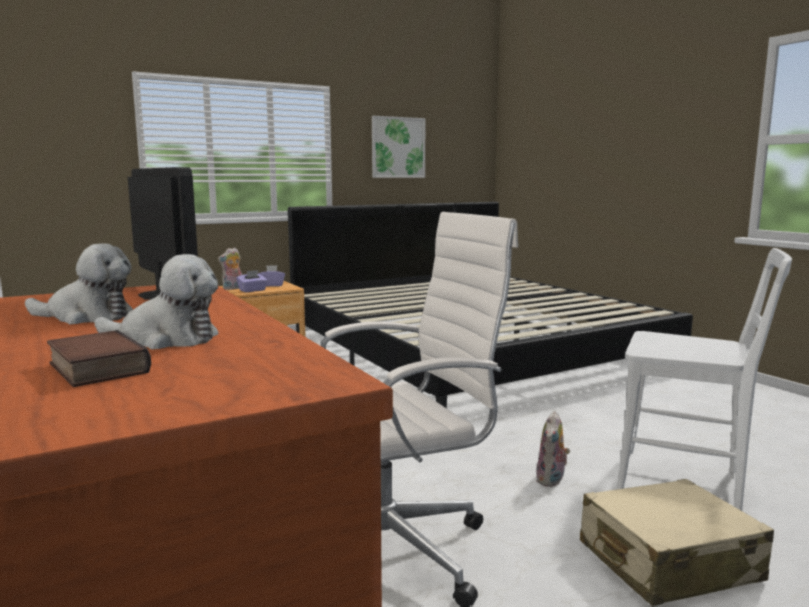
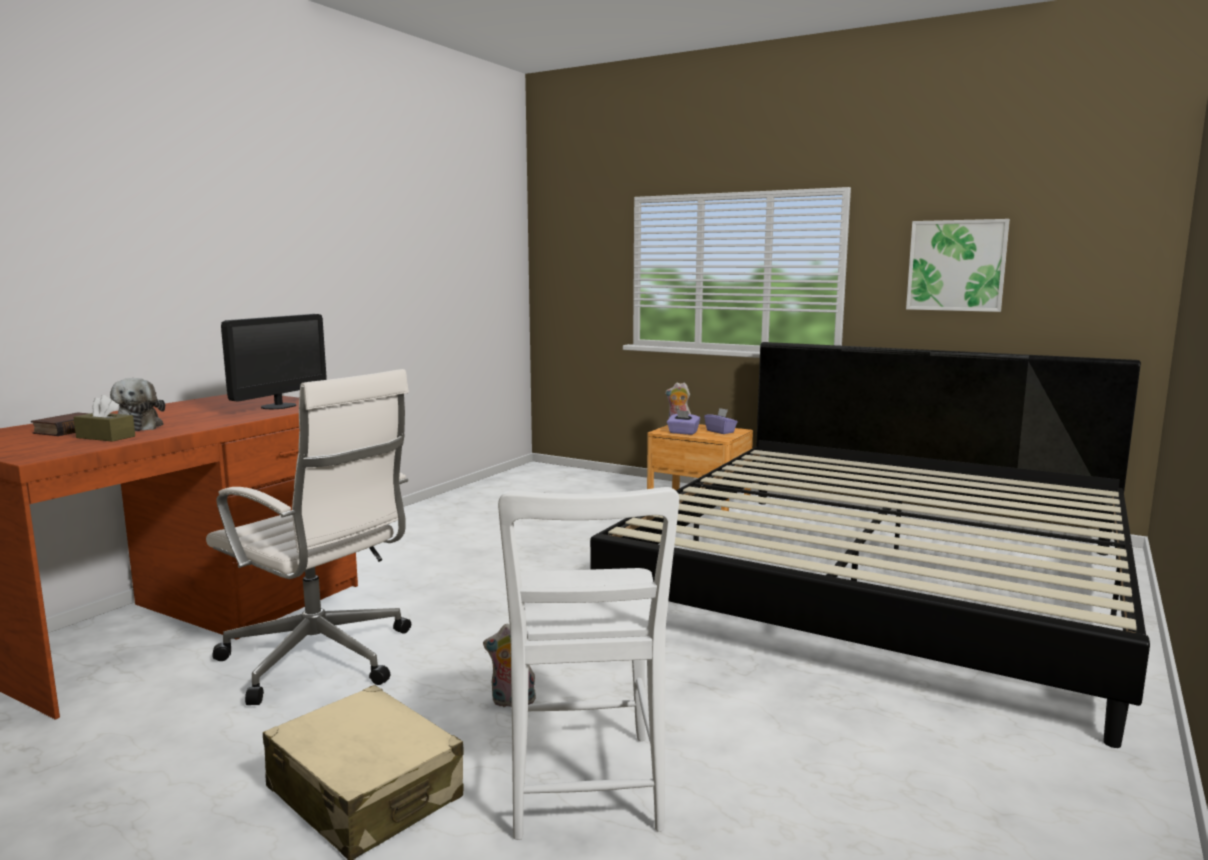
camera: 60 degrees right, 0 degrees up
(87, 316) = (198, 409): plush toy -> none
(227, 351) = (105, 437): none -> brown tissue box

